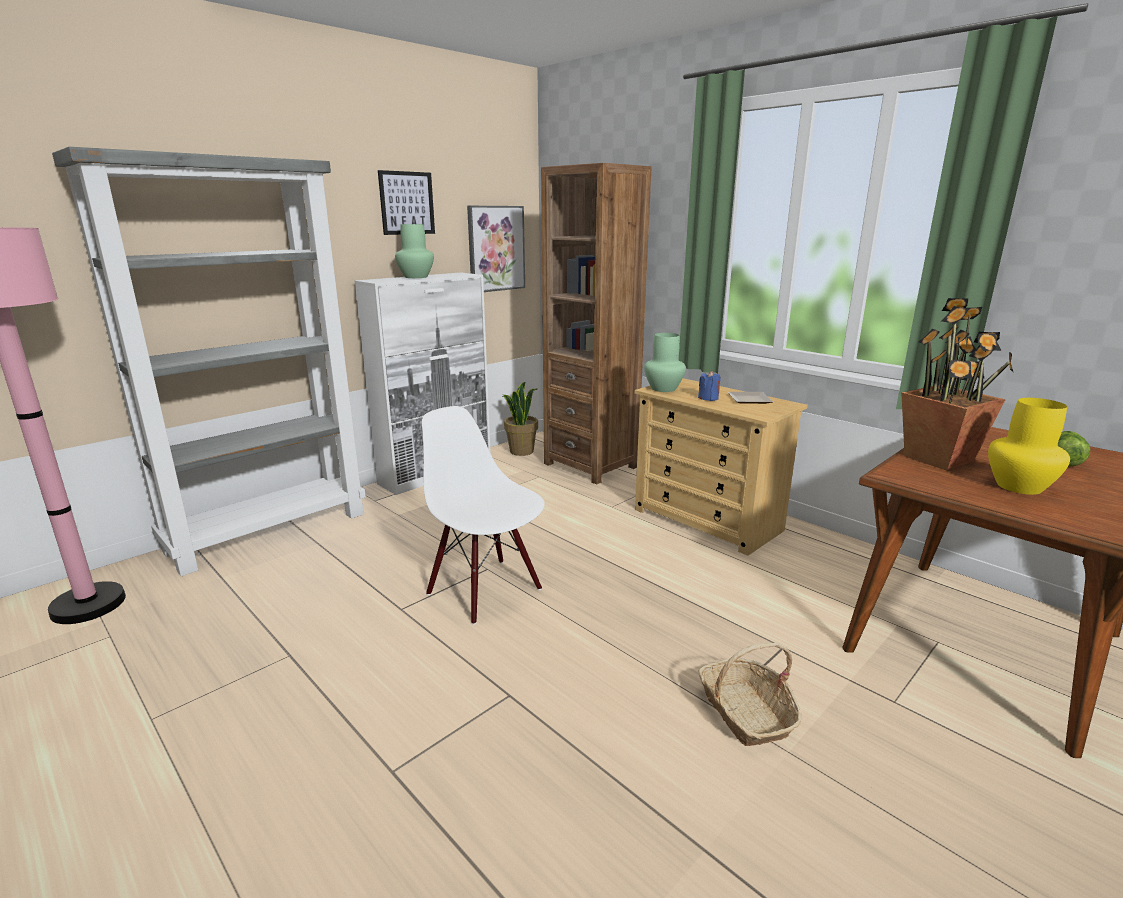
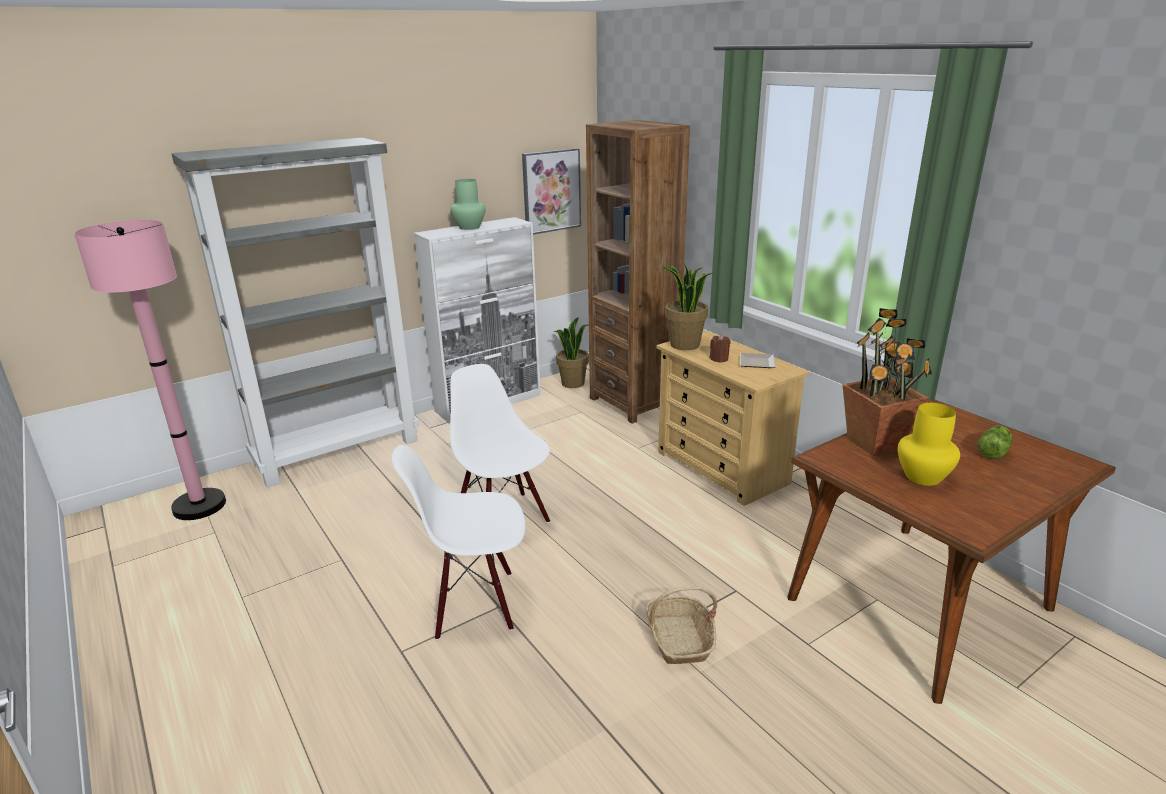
camera: 10 degrees right, 5 degrees up
(407, 203) = (463, 158): picture -> none
(477, 694) = (475, 603): none -> white chair
(664, 389) = (684, 345): green vase -> potted plant
(708, 398) = (719, 359): blue candle -> brown candle

